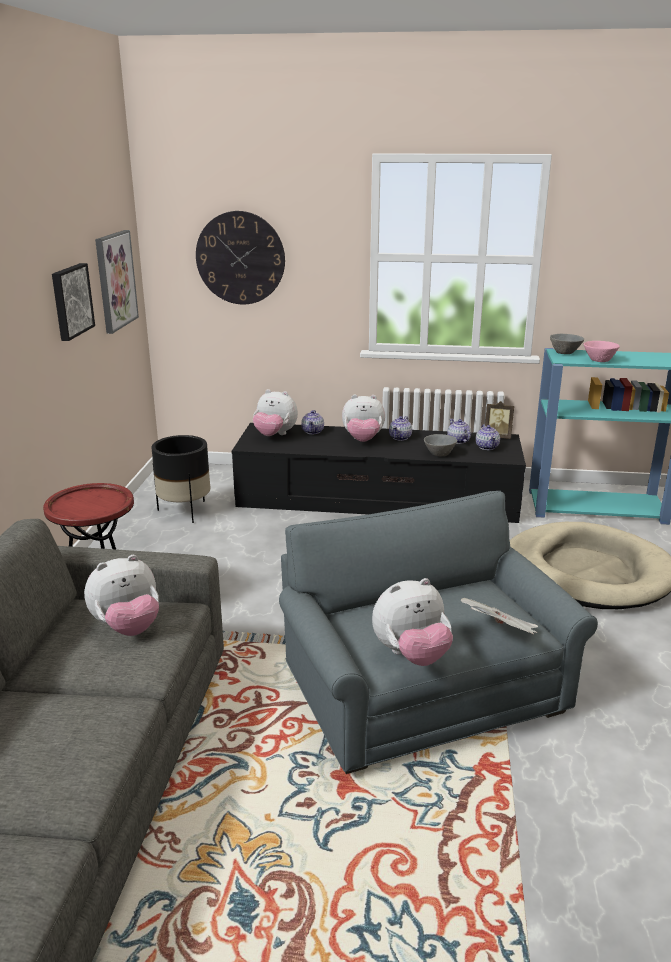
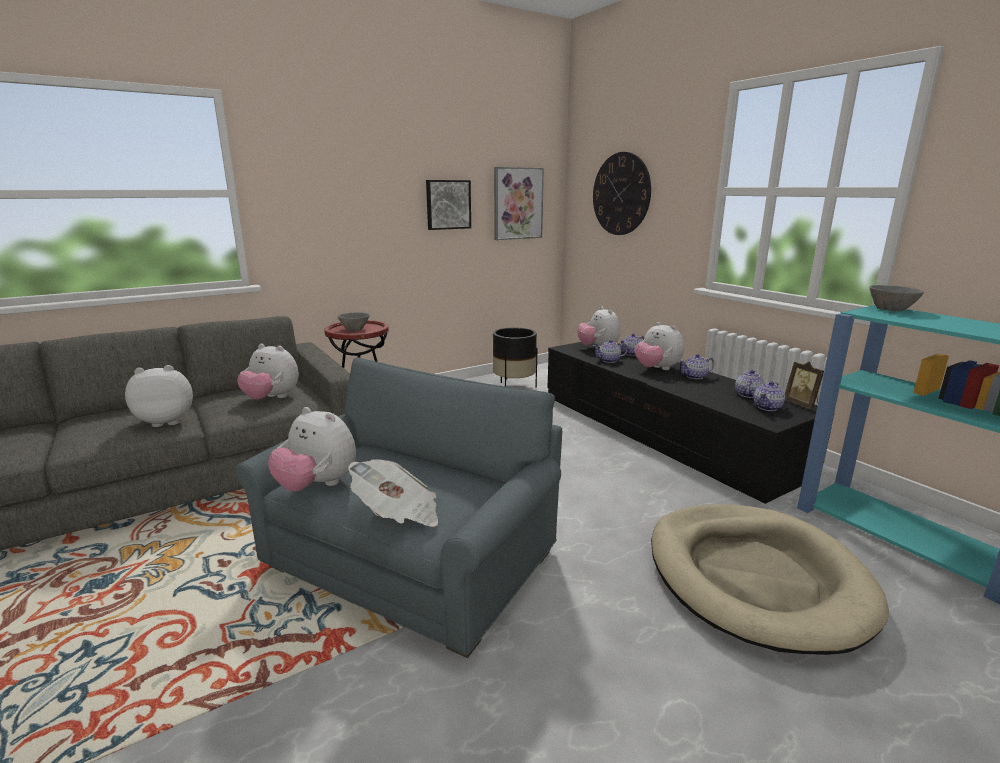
camera: 50 degrees right, 5 degrees down
(92, 712) = (167, 421): none -> plush toy
(313, 445) = (609, 360): none -> teapot
(439, 453) = (703, 396): grey bowl -> grey bowl (355, 329)
(600, 360) = (922, 321): pink bowl -> none

